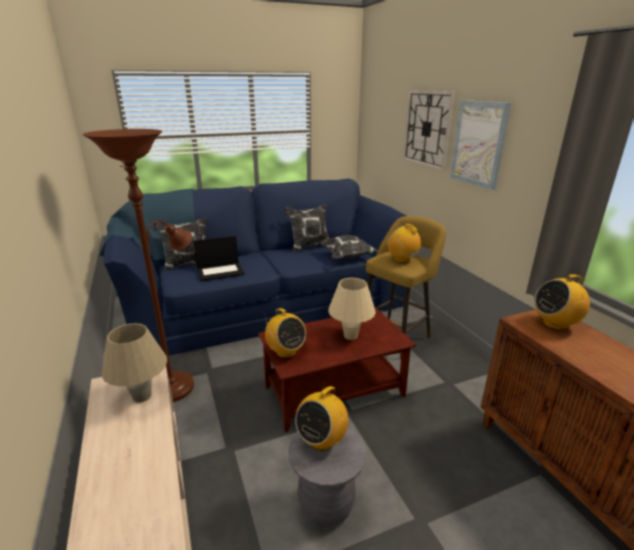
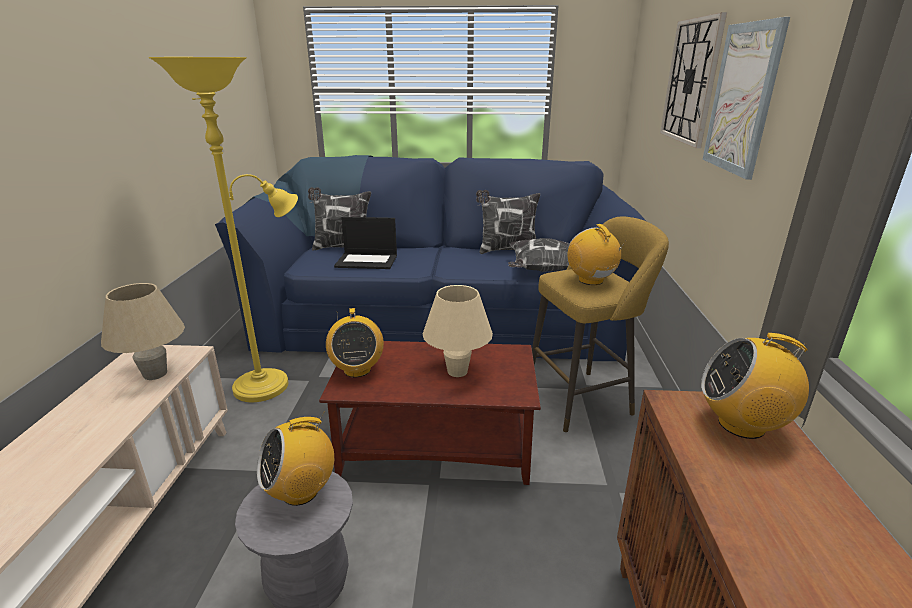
camera: 25 degrees right, 0 degrees up
(176, 384) = (268, 384): brown floor lamp -> yellow floor lamp

